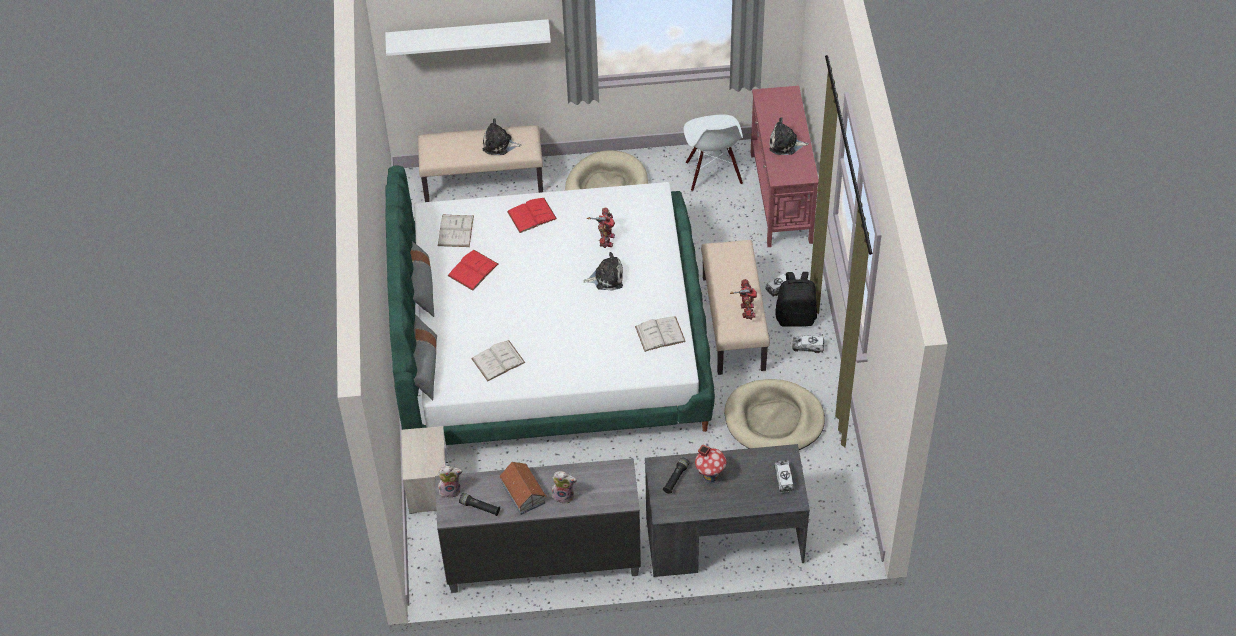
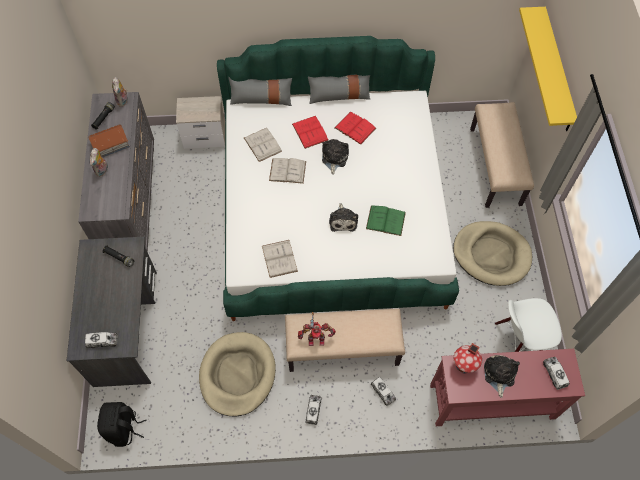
camera: 90 degrees right, 10 degrees up
(455, 231) = (396, 116): white book -> white book (287, 171)
(468, 36) = (557, 71): white shelf -> yellow shelf
(499, 145) = (505, 154): plush toy -> plush toy (334, 158)
(532, 215) = (413, 167): red book -> red book (310, 132)
(605, 240) = (385, 220): toy robot -> green book
(710, 476) = (116, 283): toy house -> toy house (463, 366)
(780, 104) = (554, 374): none -> toy truck
(796, 317) = (348, 403): black backpack -> black backpack (124, 428)

